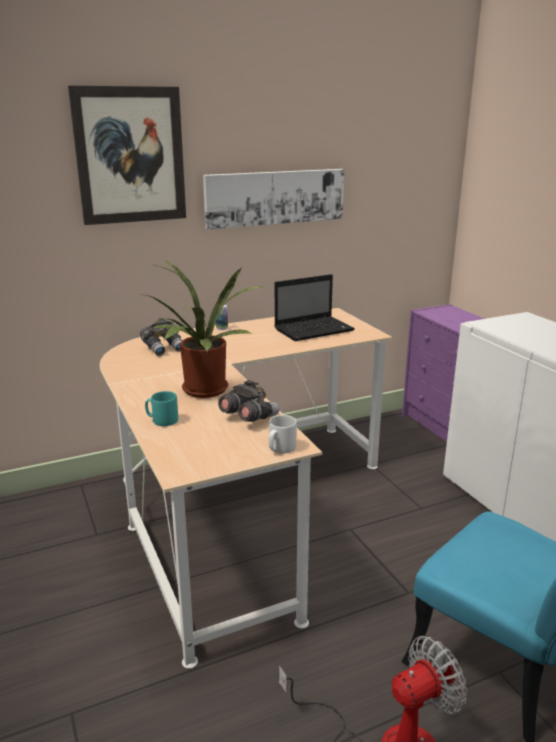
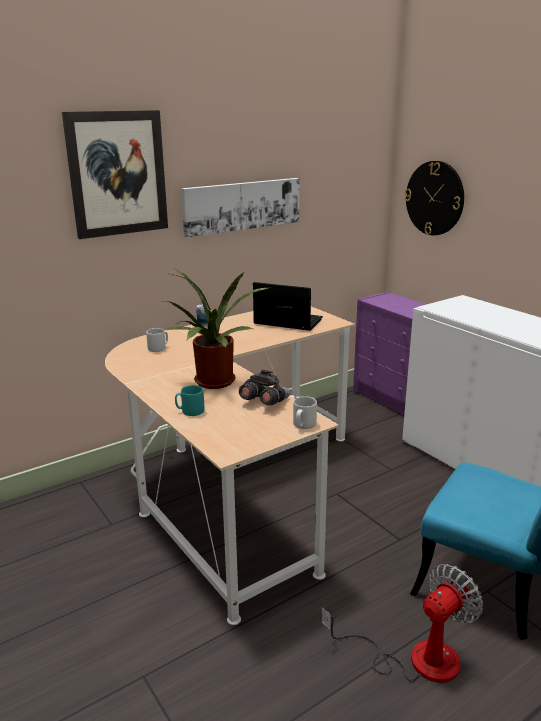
camera: 10 degrees left, 0 degrees up
(163, 348) = (158, 348): grey binoculars -> grey mug
(315, 329) = (286, 322): laptop -> laptop turned 120 degrees counterclockwise
(506, 197) = (434, 198): none -> wall clock

